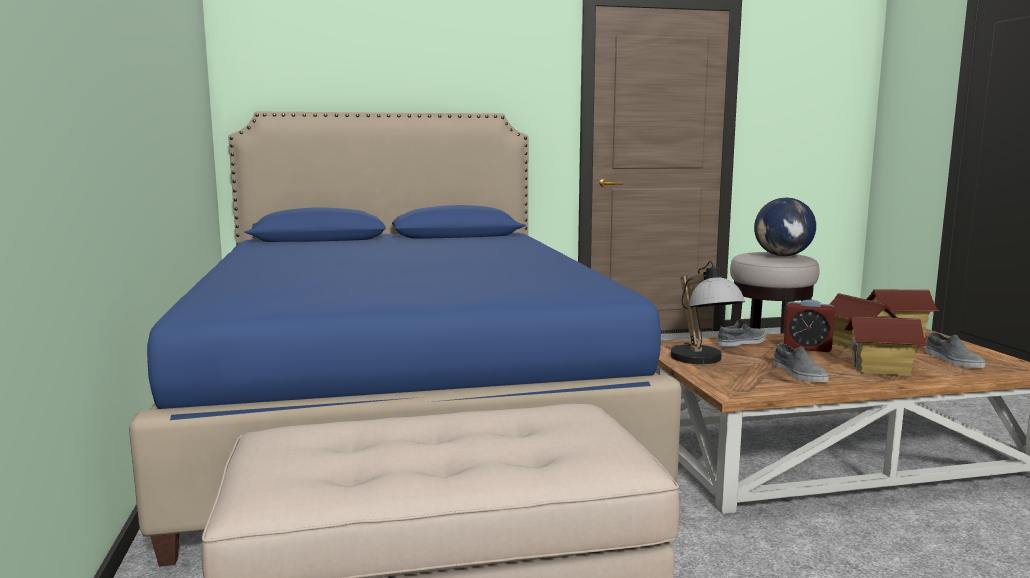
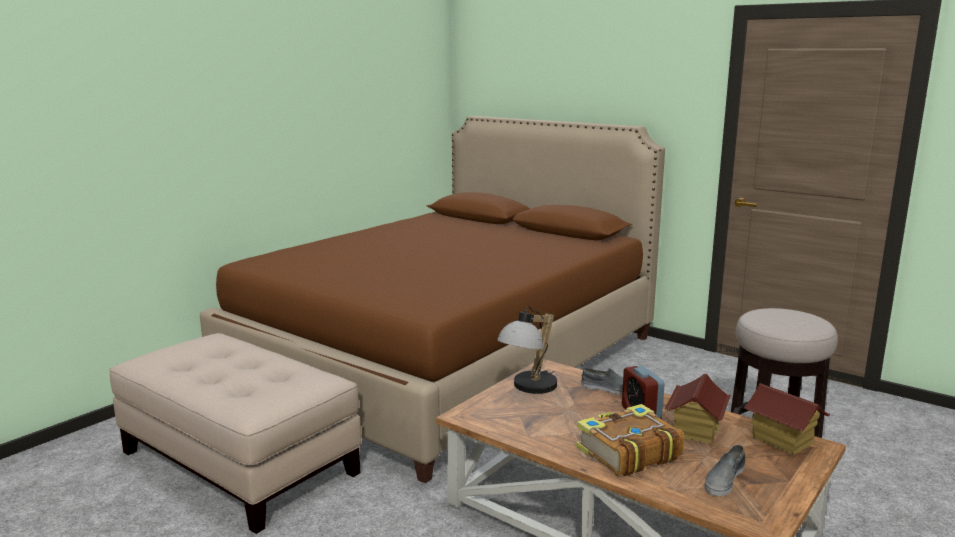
camera: 50 degrees right, 5 degrees up
(403, 415) = (448, 361): blue bed -> brown bed
(783, 256) = (786, 322): globe -> none
(799, 373) = (554, 425): grey shoe -> none
(880, 369) = (627, 453): toy house -> book

